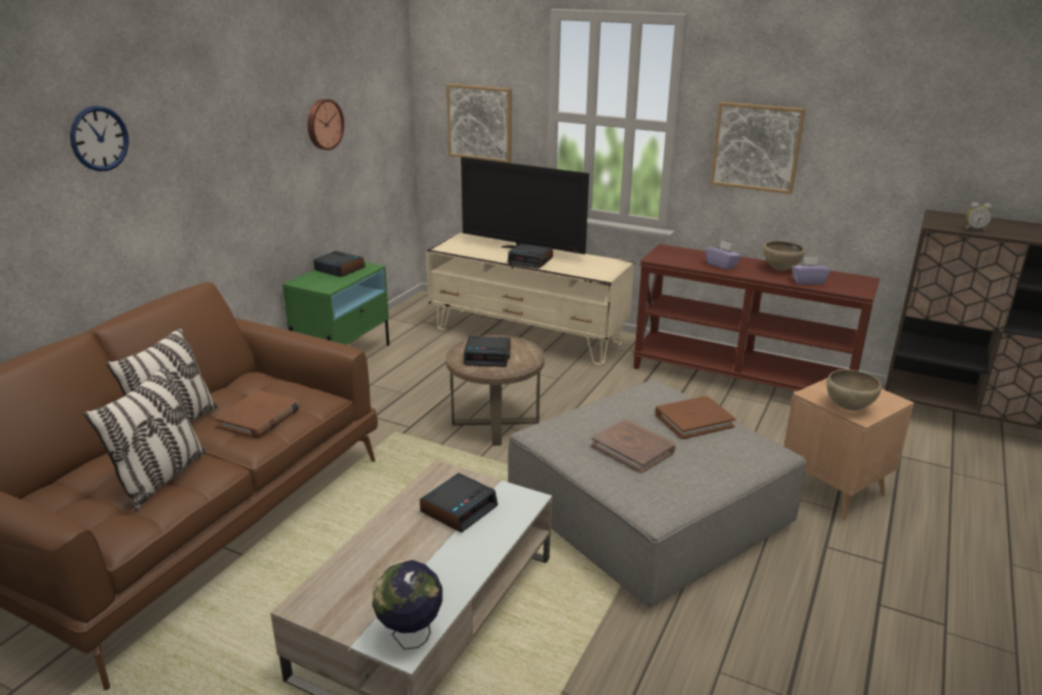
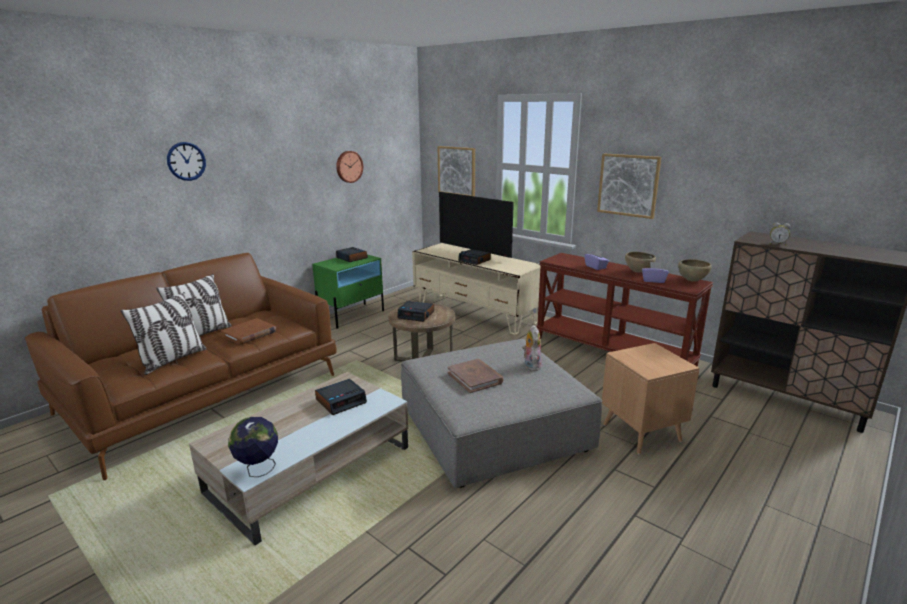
camera: 15 degrees right, 5 degrees down
(693, 420) = (531, 365): brown book -> plush toy
(849, 407) = (643, 366): brown bowl -> brown bowl (692, 280)

